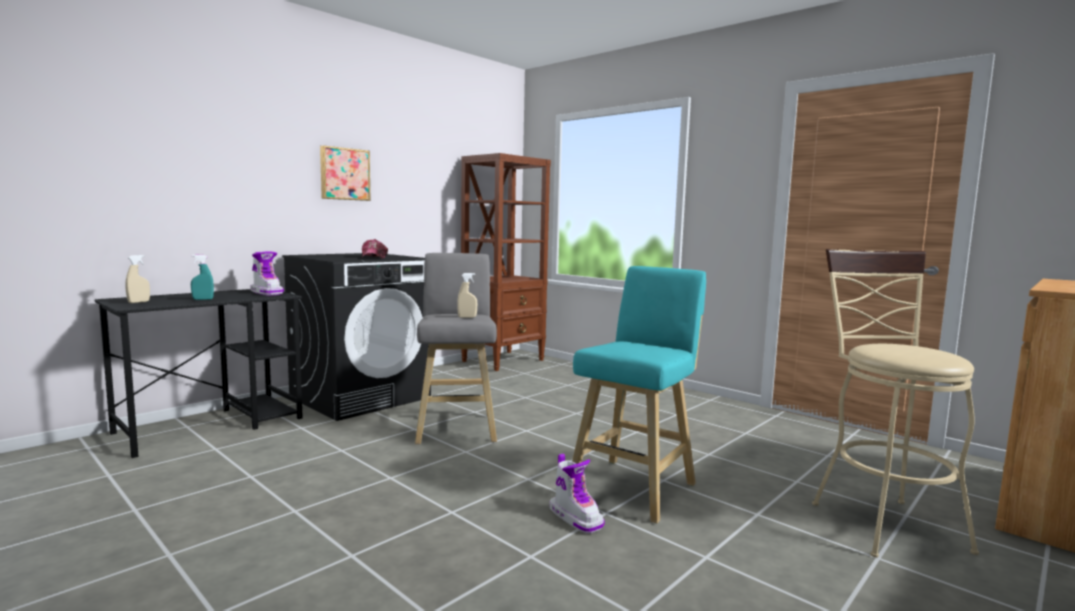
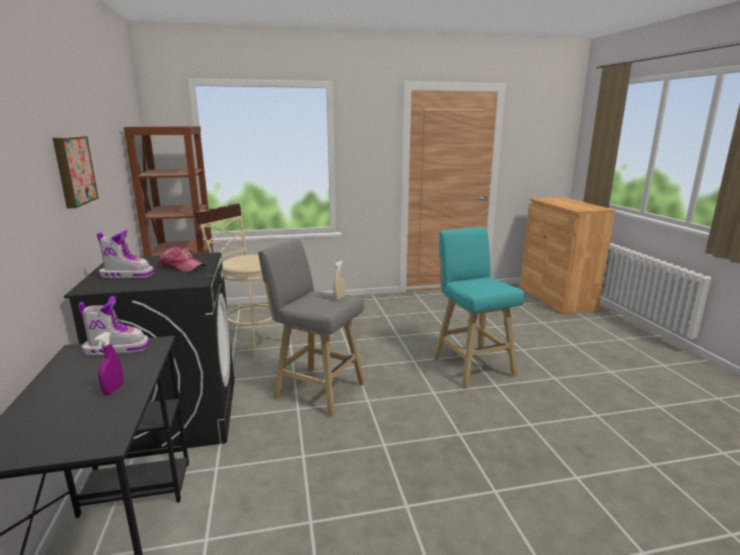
camera: 55 degrees left, 10 degrees up
(138, 302) = (63, 437): beige spray bottle -> none
(203, 299) = (113, 390): turquoise spray bottle -> purple spray bottle
(576, 518) = (495, 395): boot -> boot (127, 275)
(880, 520) = (543, 329): beige stool -> beige stool (250, 345)

